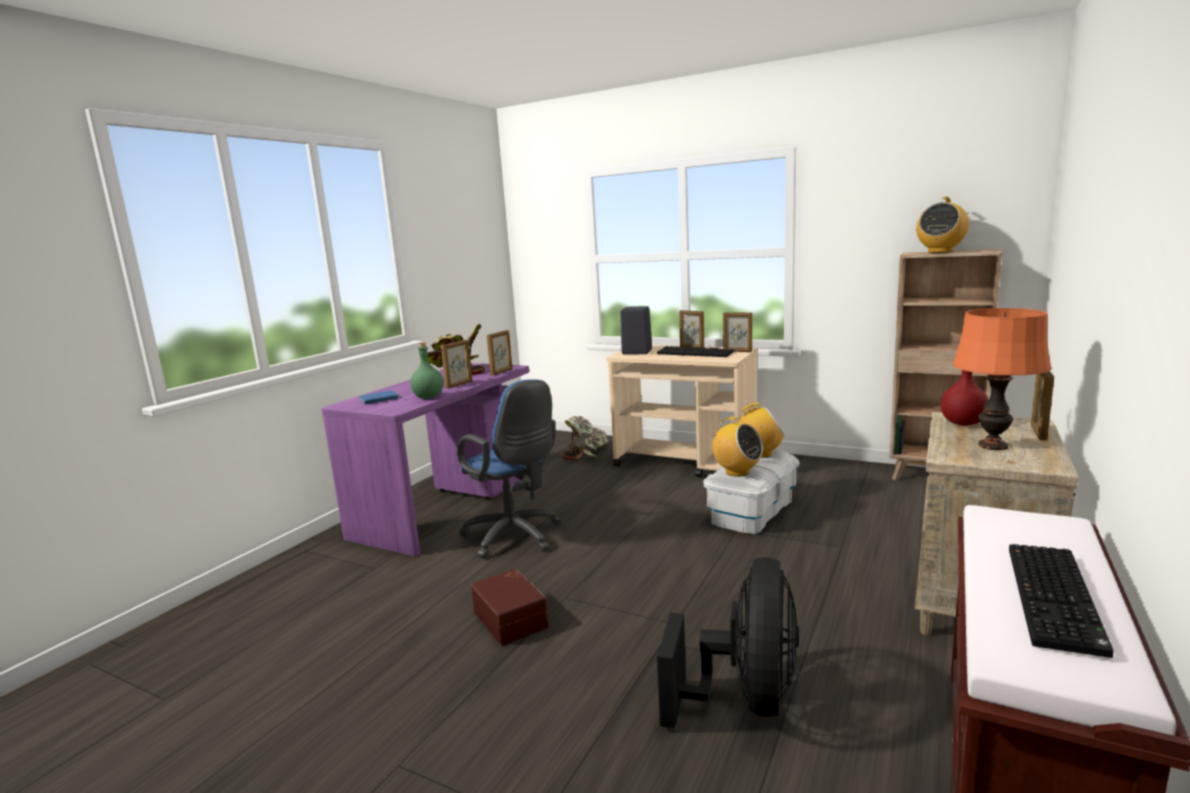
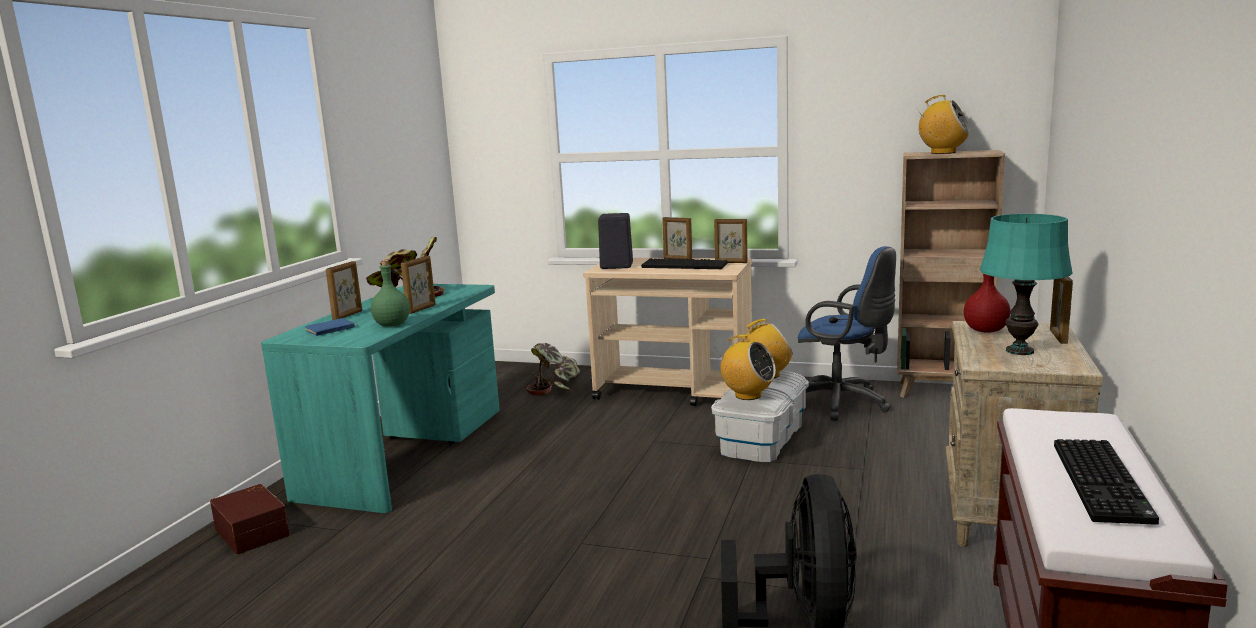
camera: 10 degrees left, 0 degrees up
(449, 504) = (407, 453): purple desk -> turquoise desk
(502, 372) = (465, 293): picture frame -> picture frame (348, 315)
(512, 619) = (527, 569): brown storage box -> brown storage box (254, 531)
(515, 537) = (502, 484): blue office chair -> blue office chair (843, 404)
(940, 252) = (943, 153): radio -> radio turned 90 degrees counterclockwise
(992, 445) = (1019, 351): orange table lamp -> turquoise table lamp

